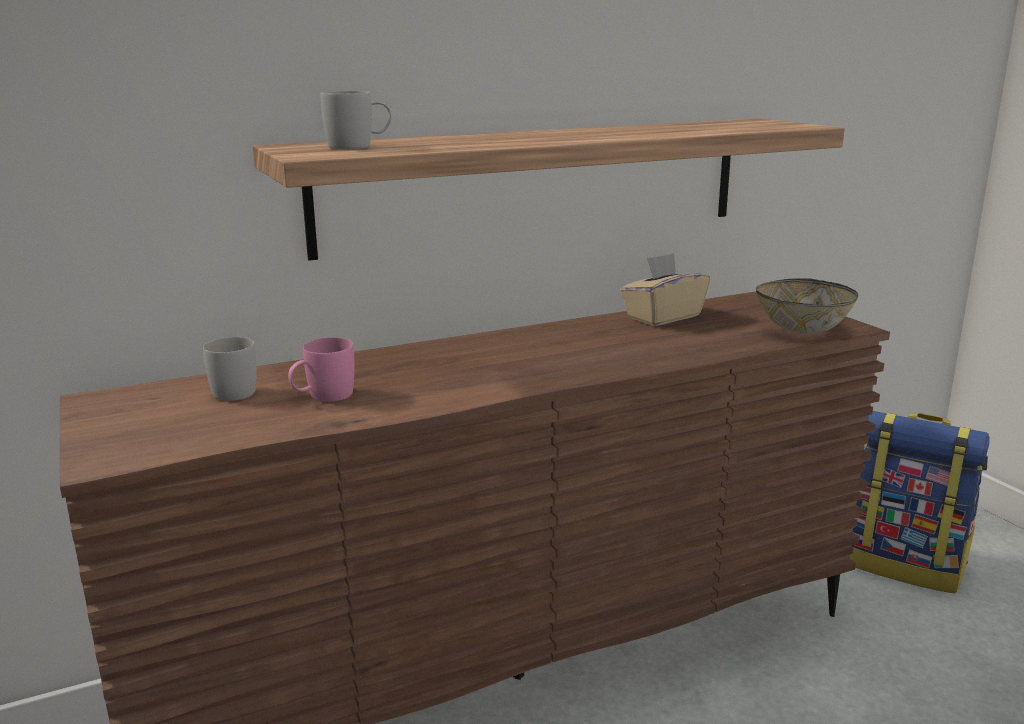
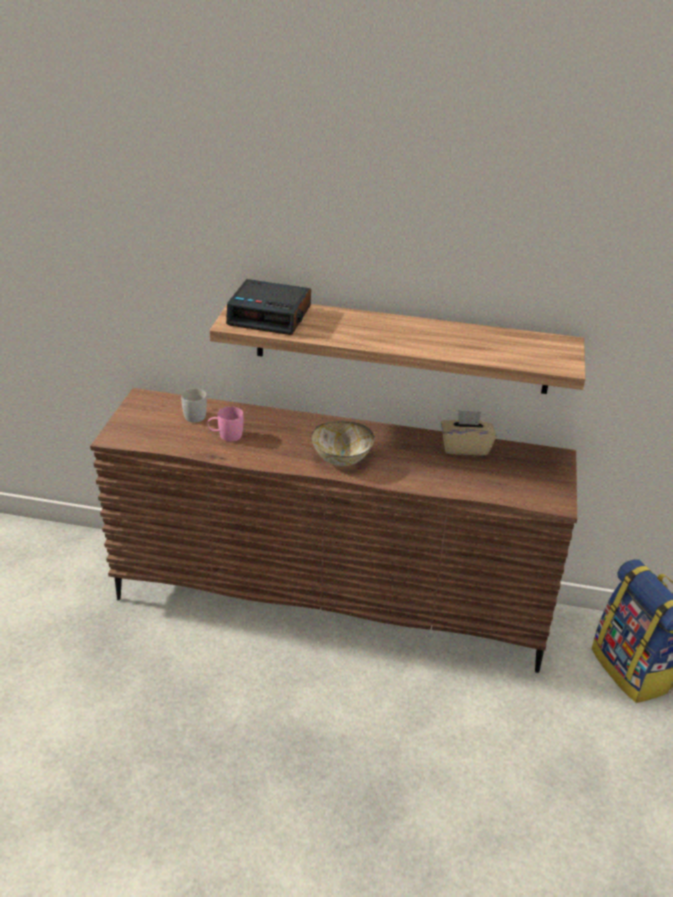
camera: 35 degrees right, 15 degrees up
(359, 146) = (270, 316): white mug -> alarm clock
(803, 329) = (527, 493): bowl -> bowl (342, 458)

